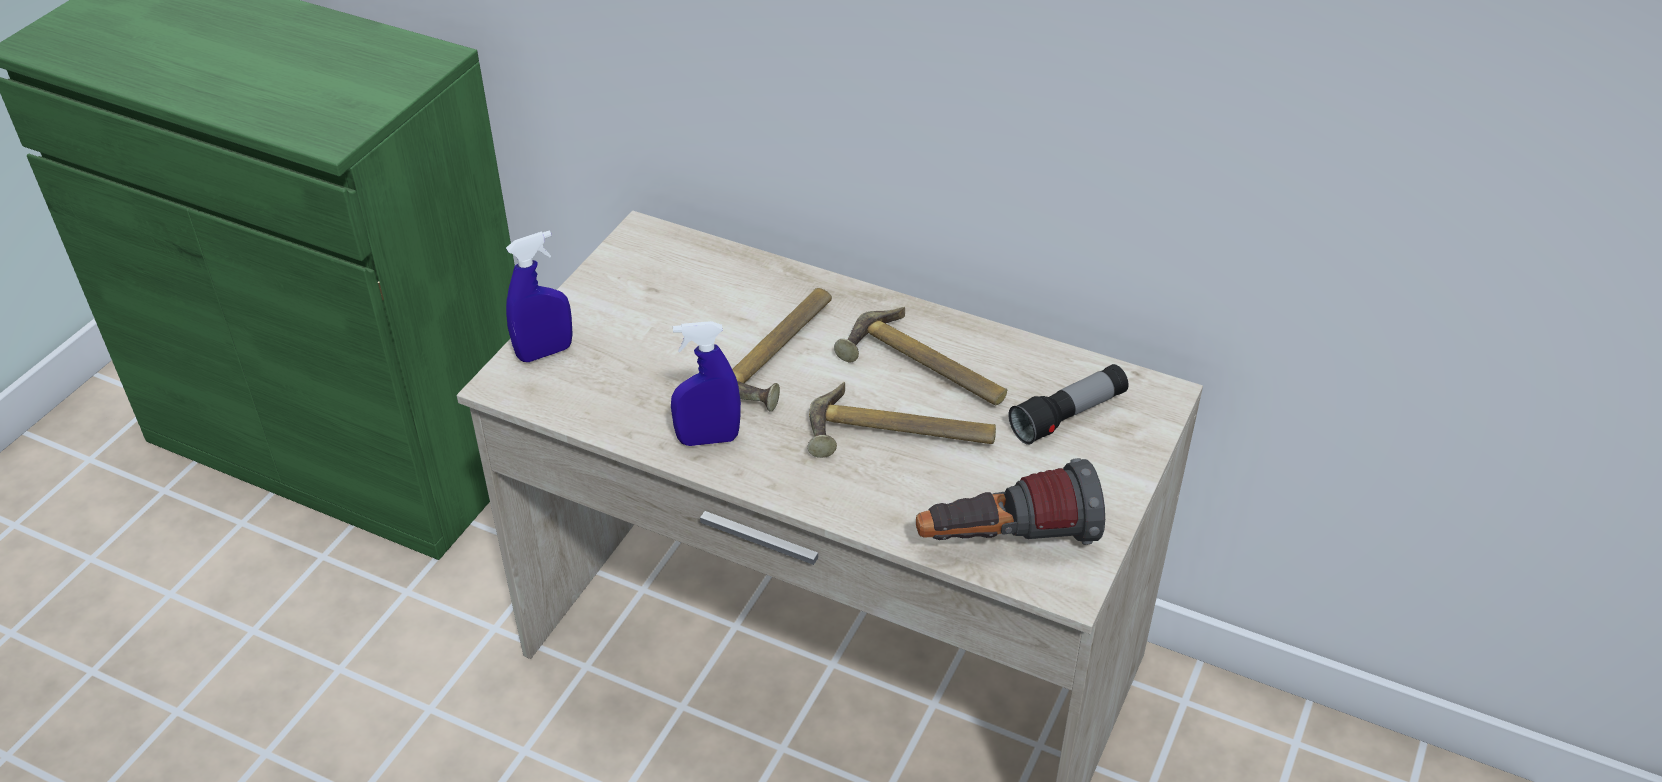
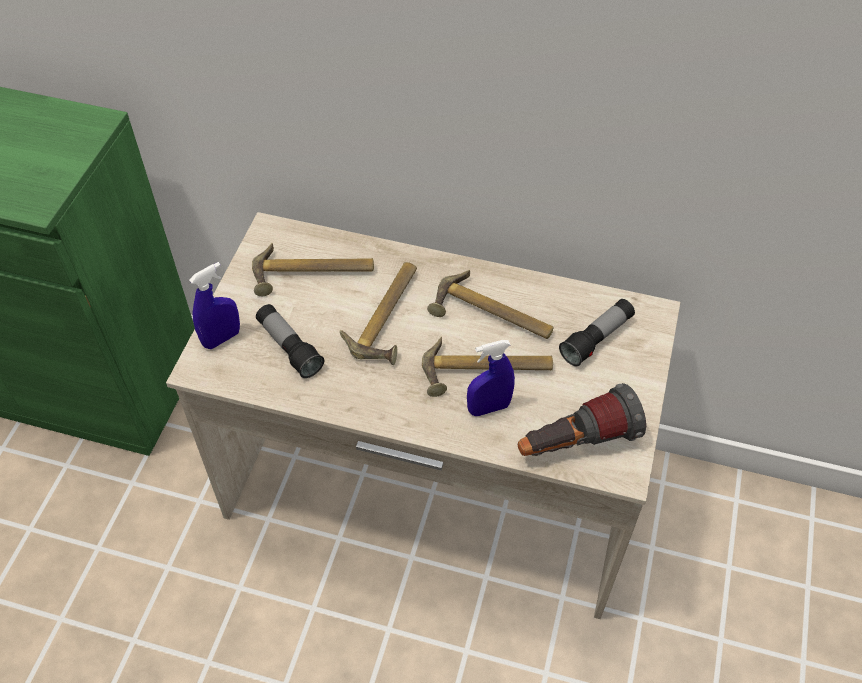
camera: 10 degrees left, 10 degrees up
(633, 374) = (289, 347): none -> flashlight
(688, 292) = (313, 275): none -> hammer
(708, 439) = (354, 393): blue spray bottle -> blue spray bottle (488, 408)

